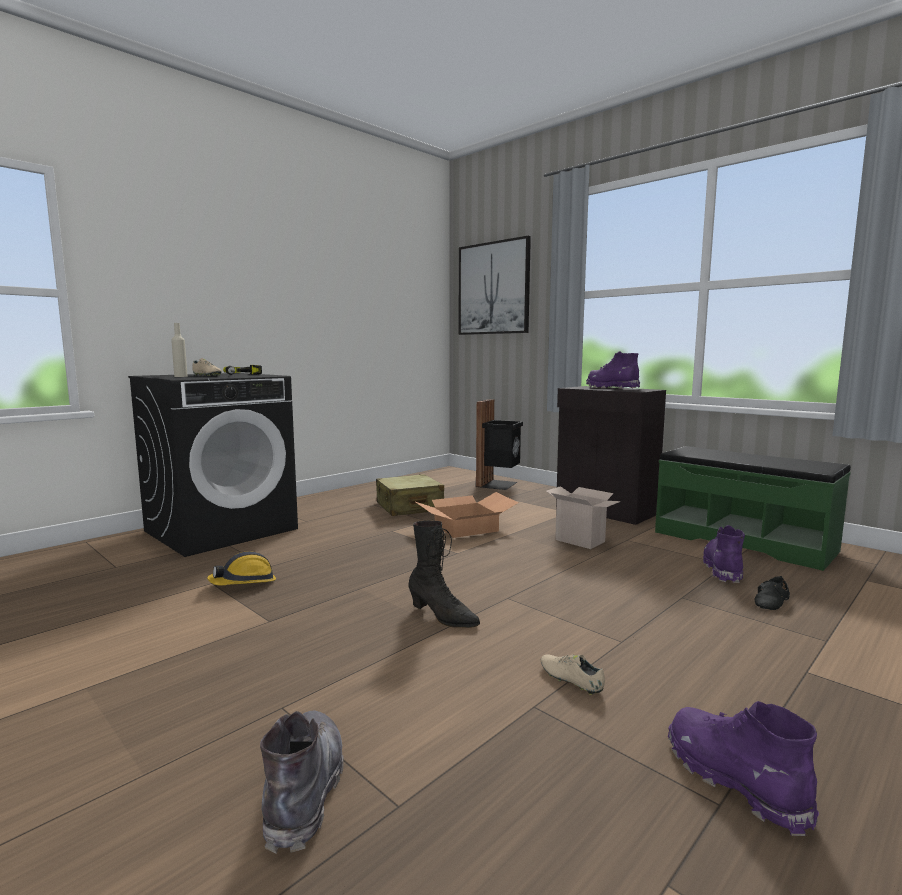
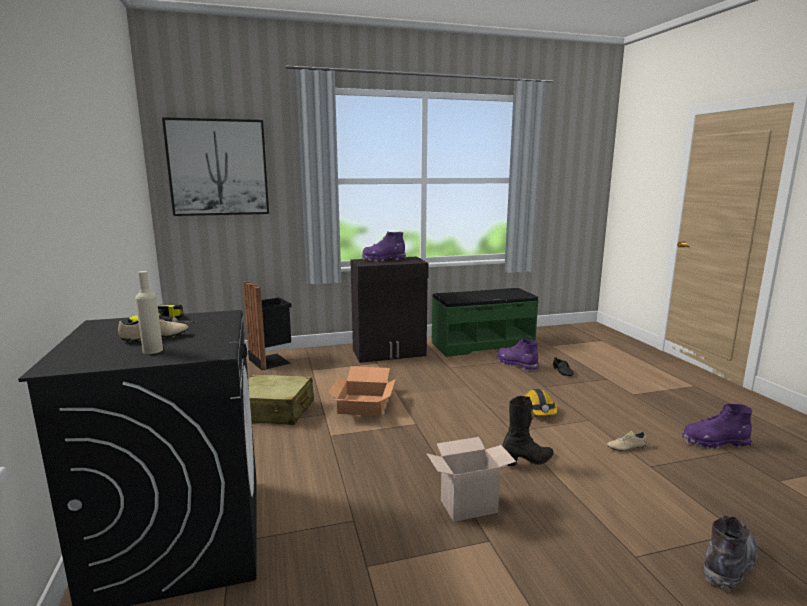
camera: 60 degrees left, 5 degrees up
(244, 583) = (386, 543): hard hat -> hard hat (537, 411)
(305, 790) = (727, 562): grey boot -> grey boot turned 105 degrees clockwise
(582, 541) = (437, 379): cardboard box -> cardboard box (469, 505)

